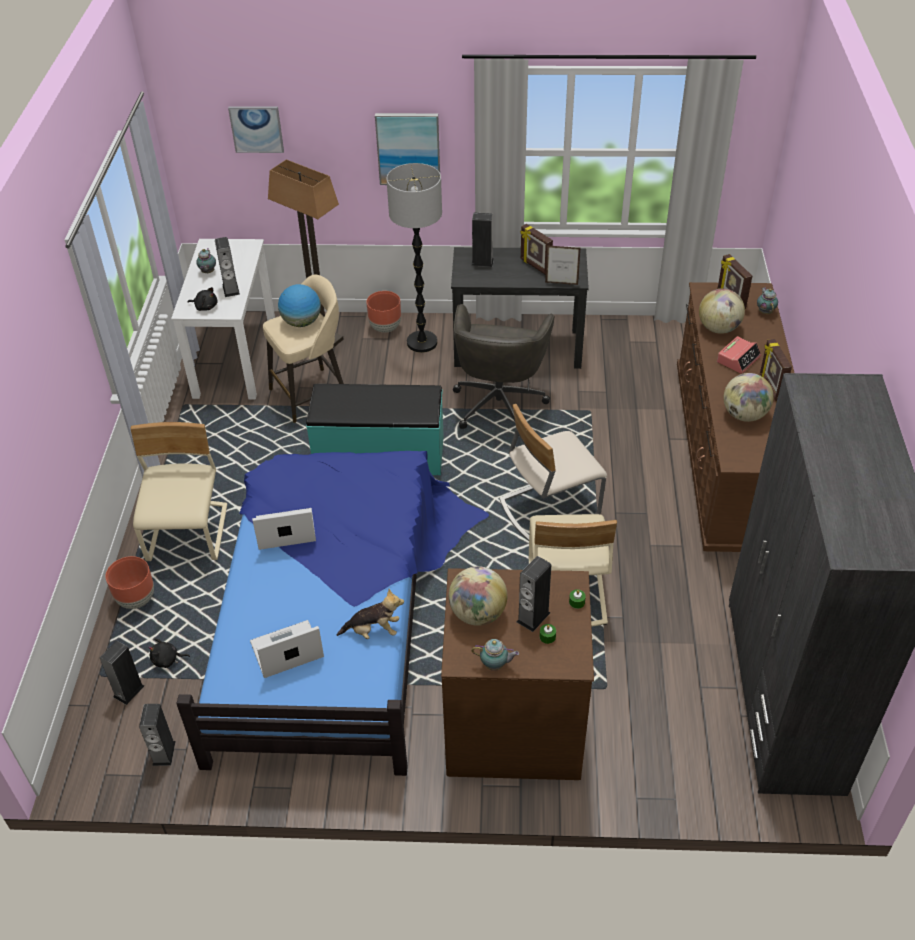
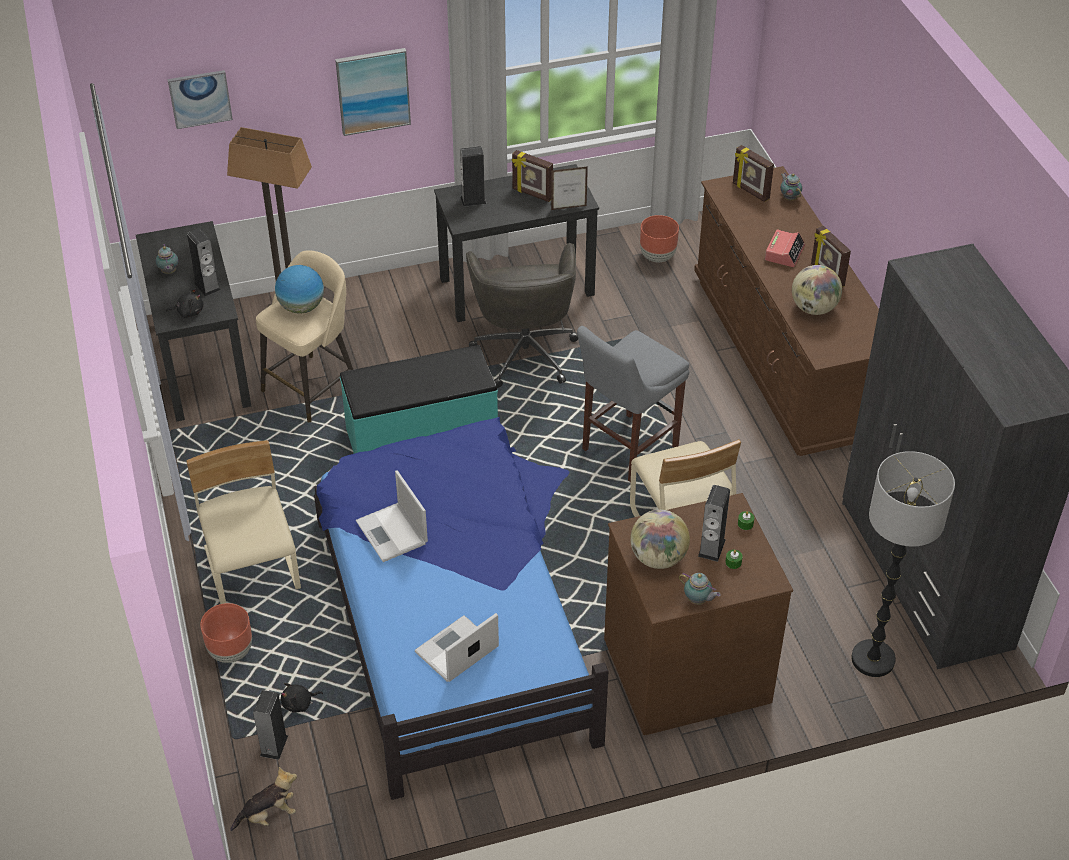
camera: 20 degrees left, 0 degrees up
(164, 753) = (345, 795): speaker -> none
(235, 357) = (202, 363): white desk -> black desk
(284, 530) = (392, 533): laptop -> laptop turned 90 degrees counterclockwise
(373, 631) = (535, 609): plush toy -> plush toy (269, 815)
(385, 328) = (360, 294): brown planter -> brown planter (658, 257)
(422, 343) = (409, 303): floor lamp -> floor lamp (873, 659)
(495, 665) = (698, 601): teapot -> teapot turned 45 degrees clockwise
(548, 508) = (626, 450): beige chair -> grey stool
(718, 328) = (751, 225): globe -> none

